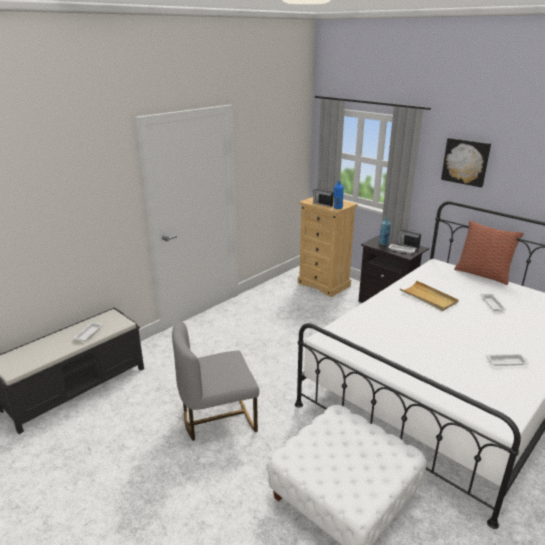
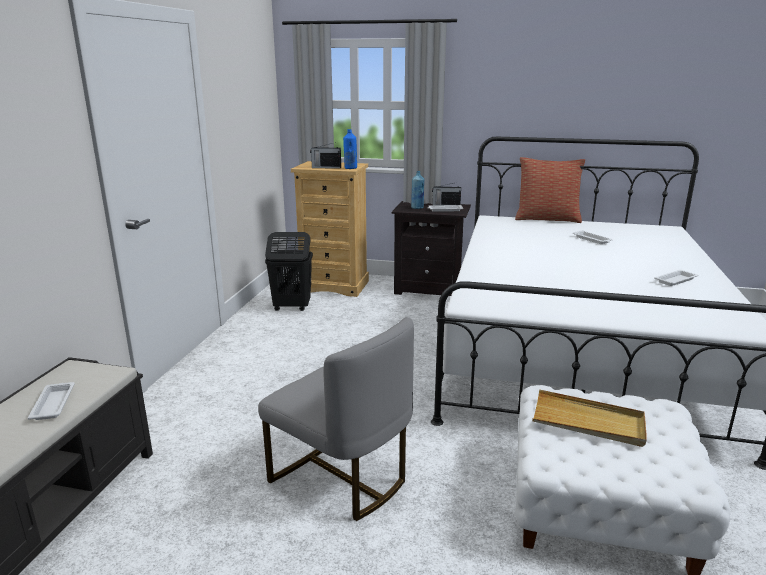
camera: 30 degrees left, 5 degrees down
(218, 418) = (342, 478): grey chair -> grey chair turned 90 degrees counterclockwise
(283, 294) = (291, 307): none -> black laundry basket
(428, 297) = (525, 246): beige tray -> beige tray (588, 422)
(466, 161) = (505, 85): picture -> none

